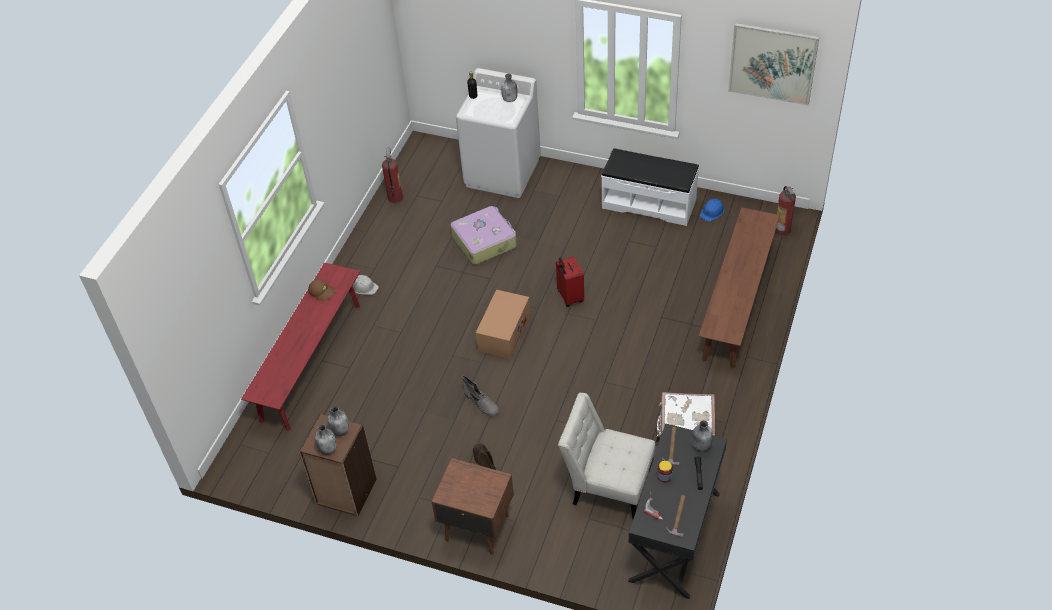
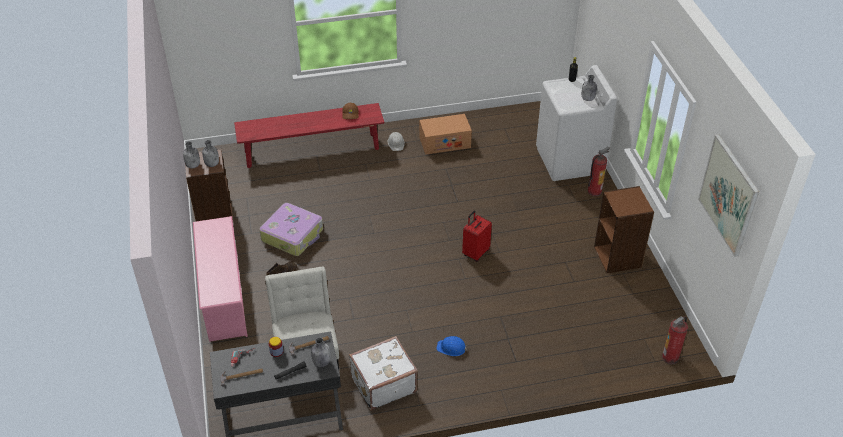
camera: 55 degrees right, 5 degrees down
(395, 197) = (493, 119): fire extinguisher -> fire extinguisher (594, 191)
(476, 527) = (224, 297): brown nightstand -> pink shoe rack
(481, 403) = (336, 250): grey boot -> none
(484, 241) = (492, 182): suitcase -> suitcase (293, 235)
(504, 332) = (411, 232): cardboard box -> cardboard box (444, 142)
(649, 203) = (618, 257): white bench -> brown bookcase
(712, 212) = (647, 301): blue hard hat -> blue hard hat (451, 348)
(737, 303) = (556, 360): brown bench -> none

